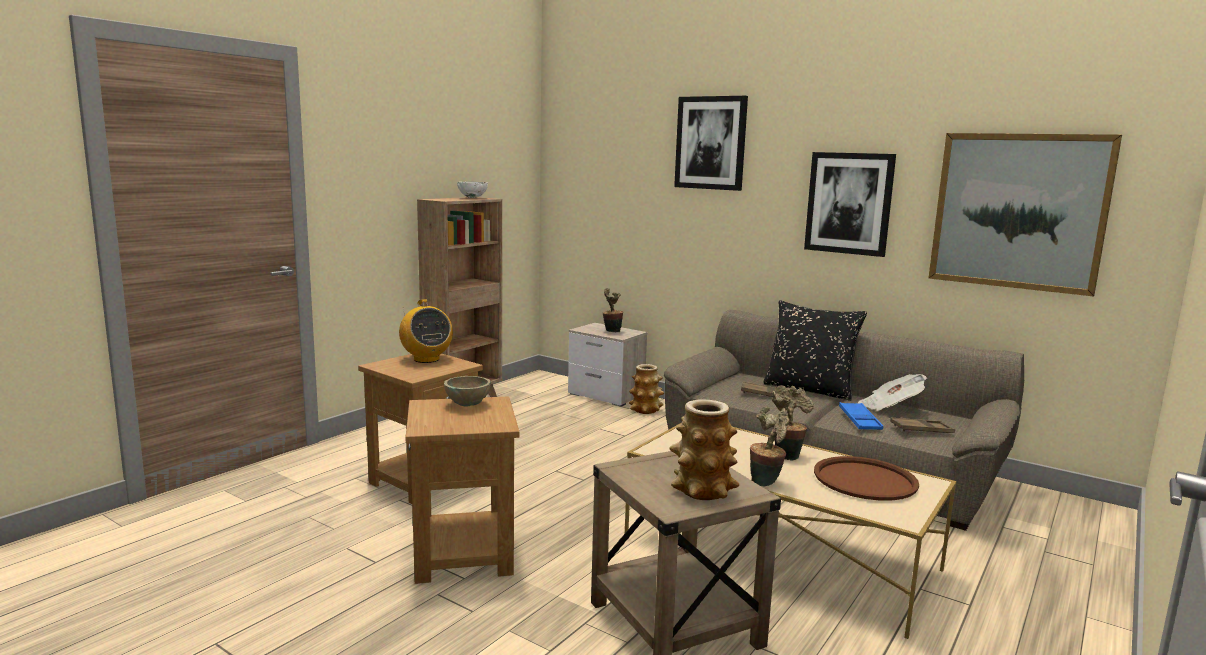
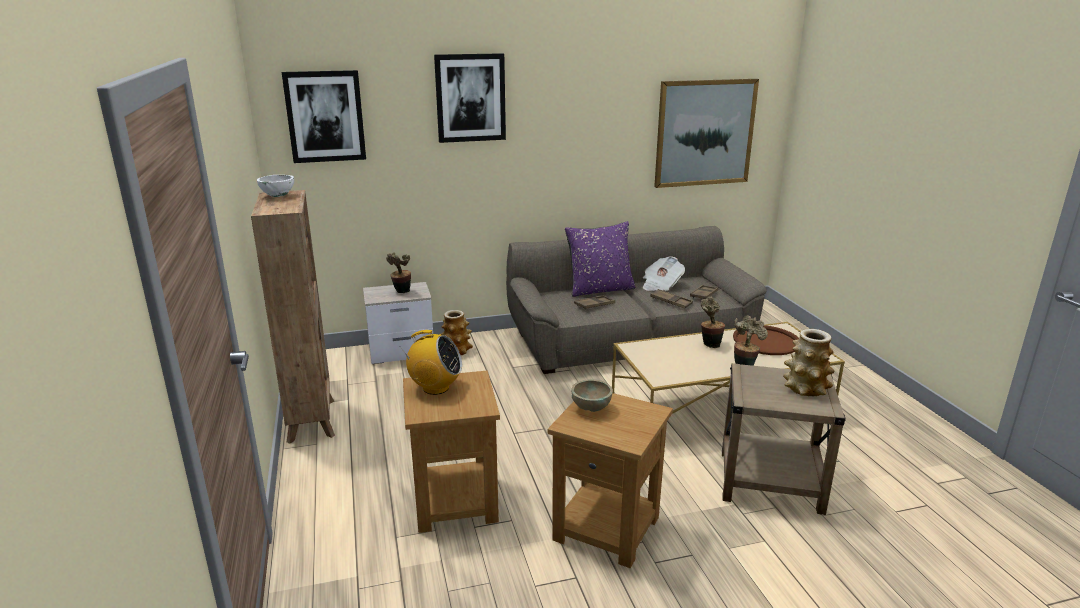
camera: 50 degrees left, 10 degrees up
(809, 389) = (600, 289): black pillow -> purple pillow
(849, 203) = (595, 140): picture -> picture (325, 116)
(859, 420) = (671, 302): blue tray -> brown tray

